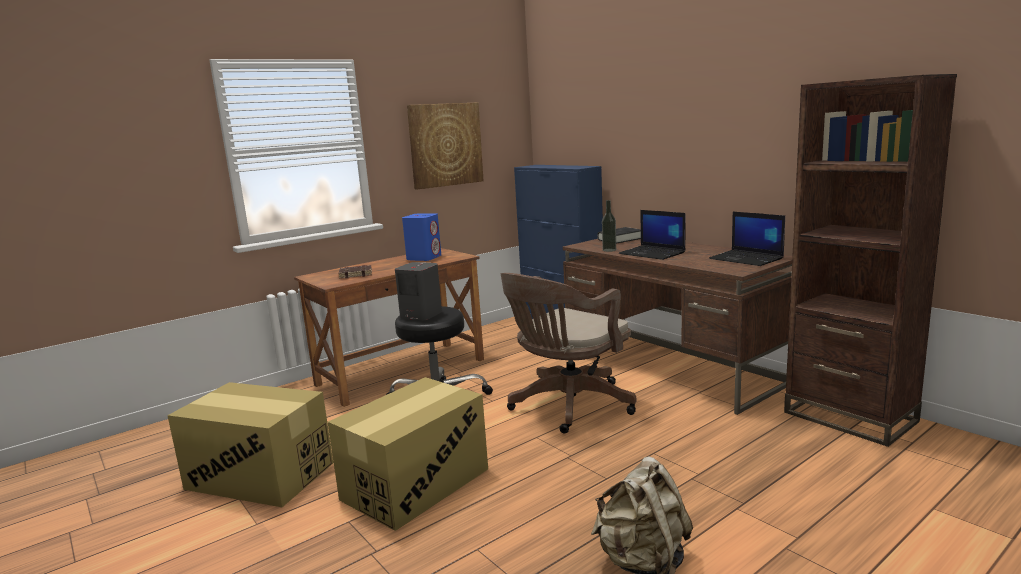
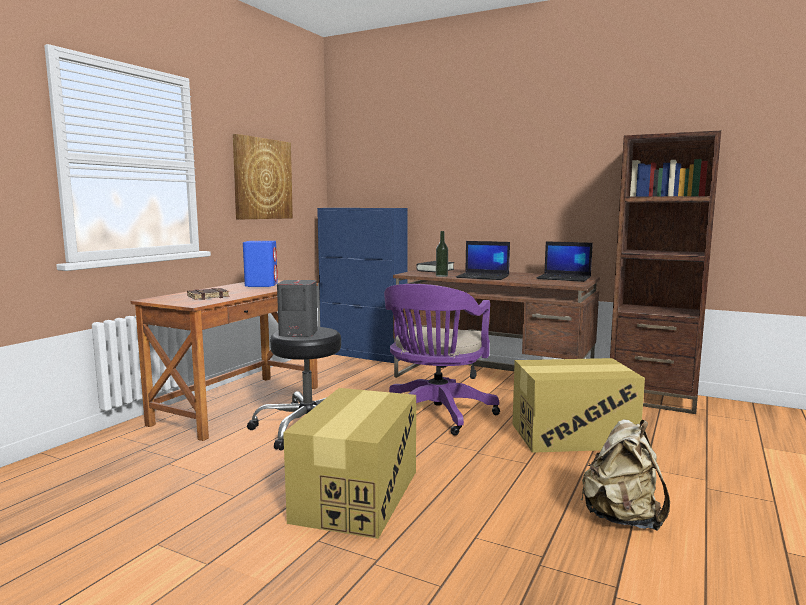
camera: 25 degrees left, 5 degrees down
(260, 476) = (163, 518): cardboard box -> cardboard box (573, 436)
(567, 406) = (435, 415): brown office chair -> purple office chair

